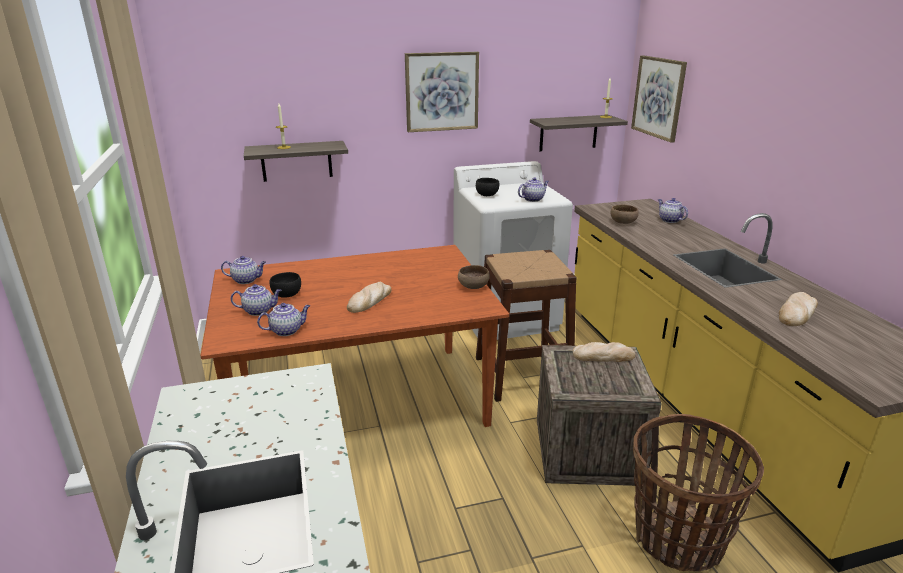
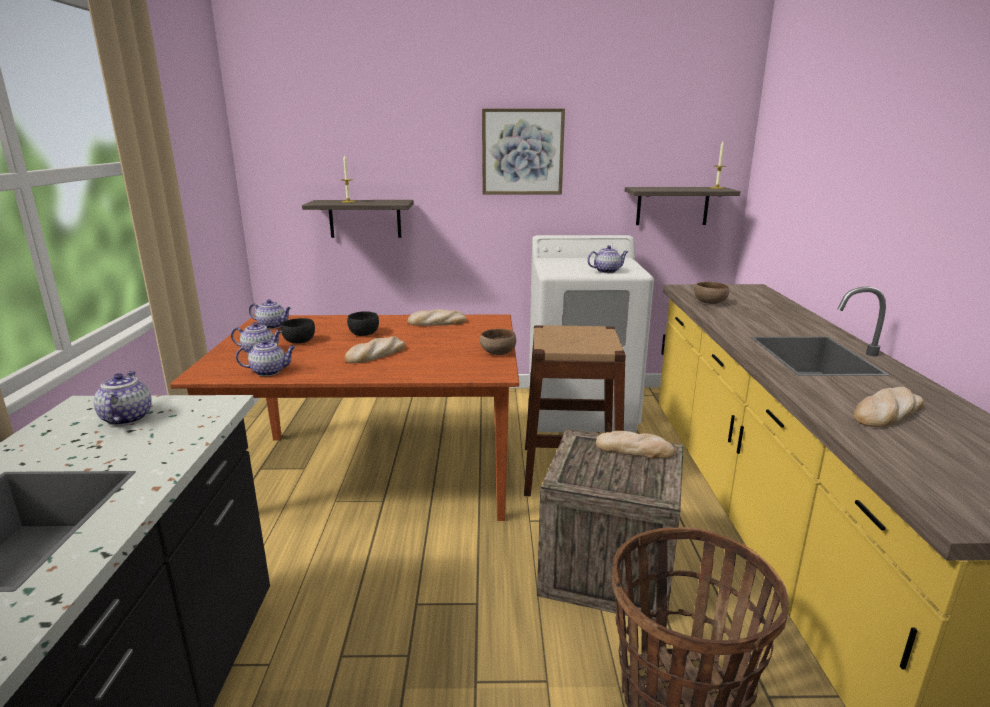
camera: 15 degrees right, 5 degrees down
(398, 260) = (437, 322): none -> bread
(487, 194) = (558, 264): black bowl -> black bowl (364, 333)
(658, 97) = (778, 162): picture -> none
(669, 220) = (772, 305): teapot -> teapot (126, 418)

